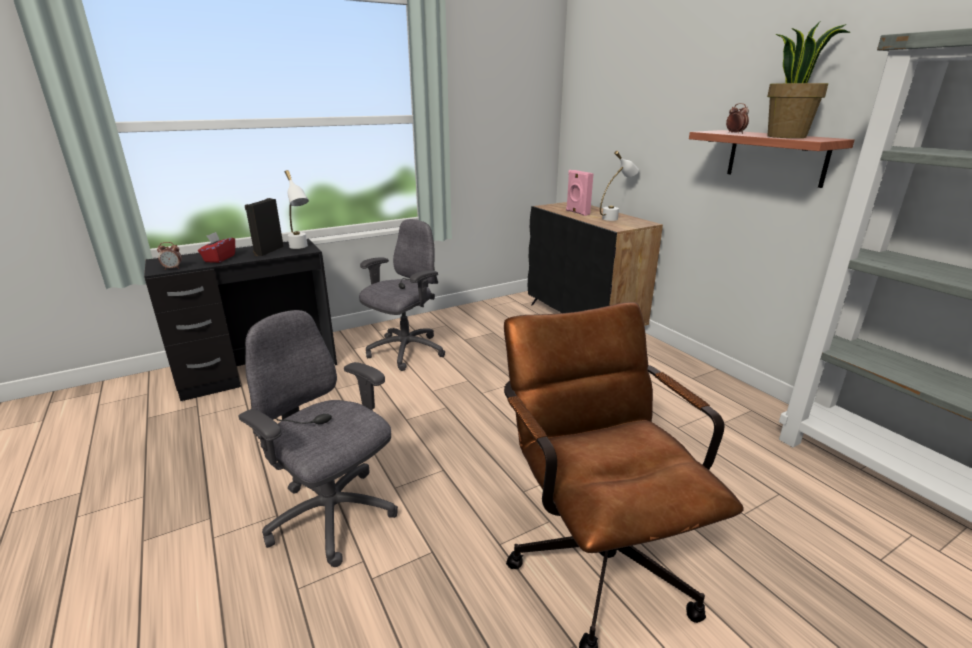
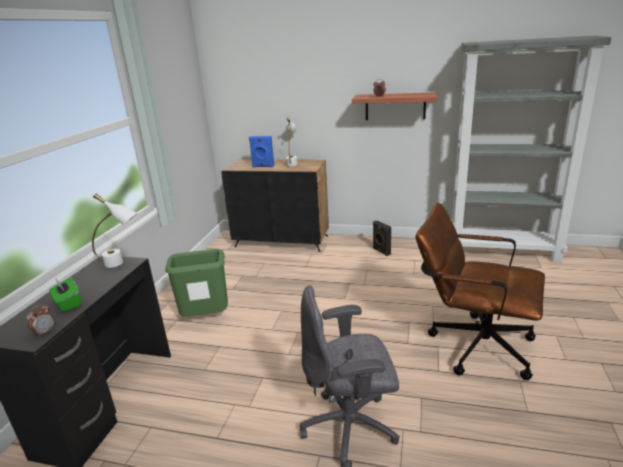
camera: 45 degrees left, 0 degrees up
(219, 259) = (68, 304): red tissue box -> green tissue box
(268, 251) = (97, 278): black speaker -> black speaker (381, 251)
(405, 352) = (206, 318): grey office chair -> green trash can
(577, 212) = (263, 166): pink speaker -> blue speaker
(787, 136) = (409, 95): potted plant -> none

